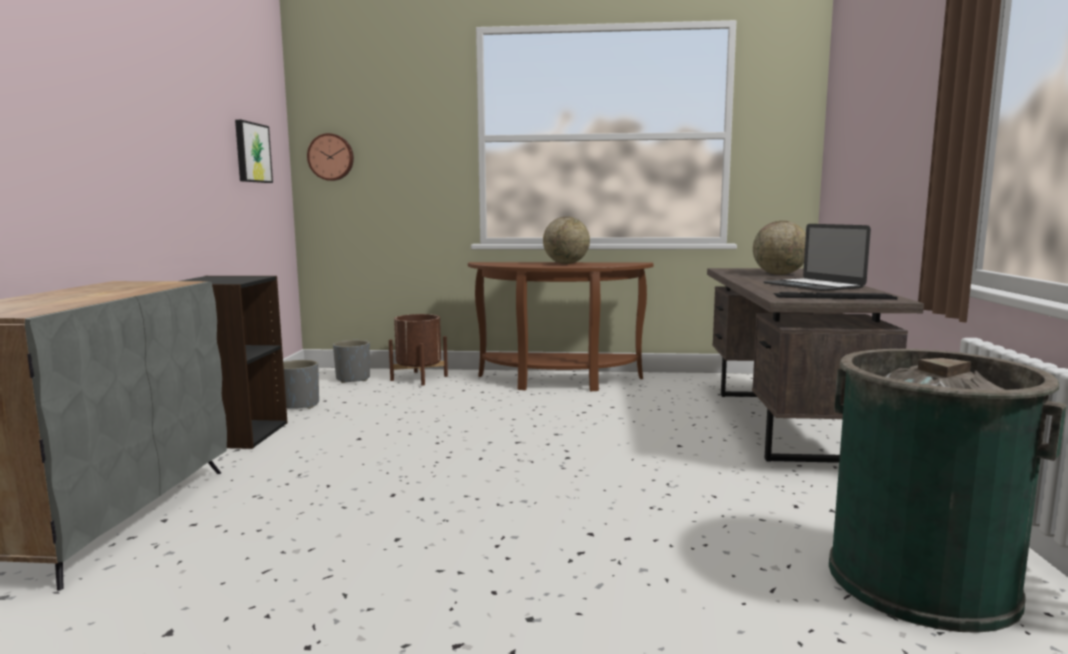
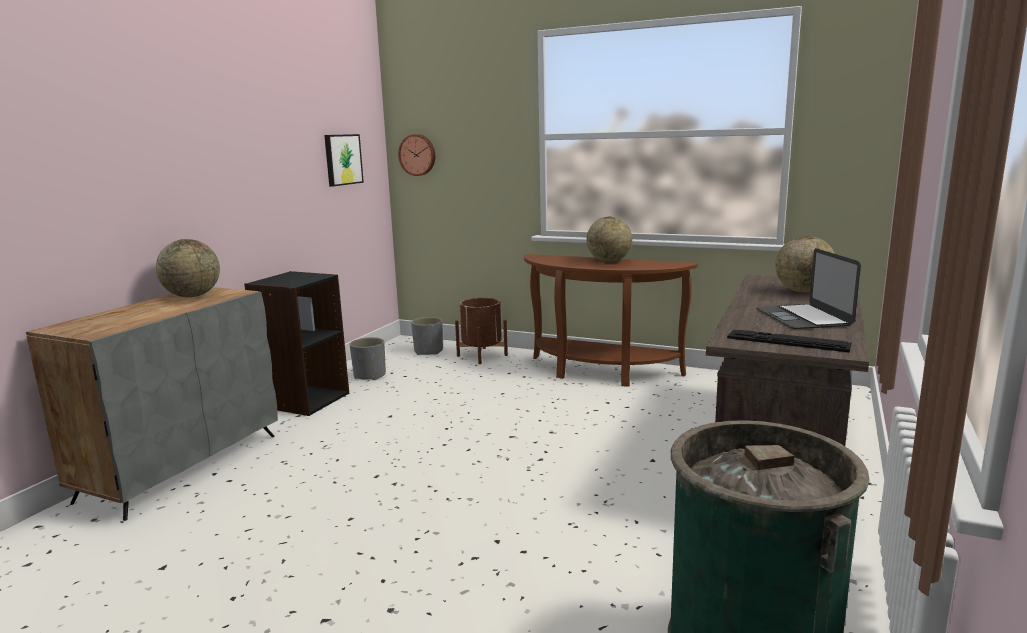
camera: 20 degrees right, 5 degrees up
(117, 286) = (192, 296): none -> globe

